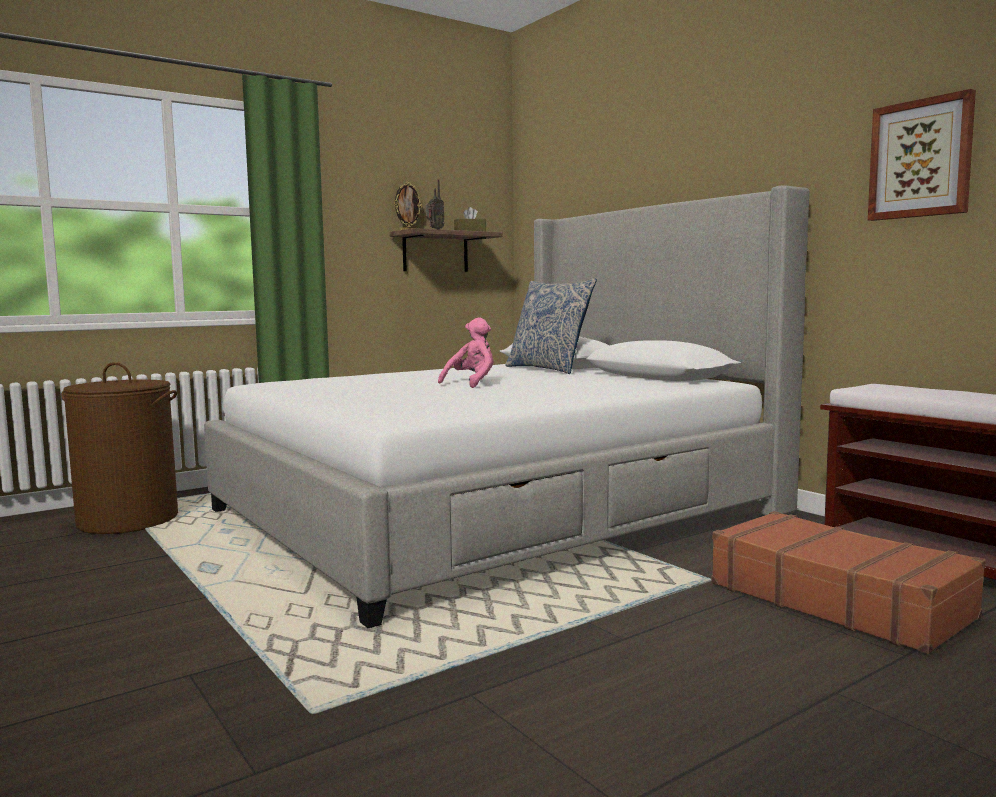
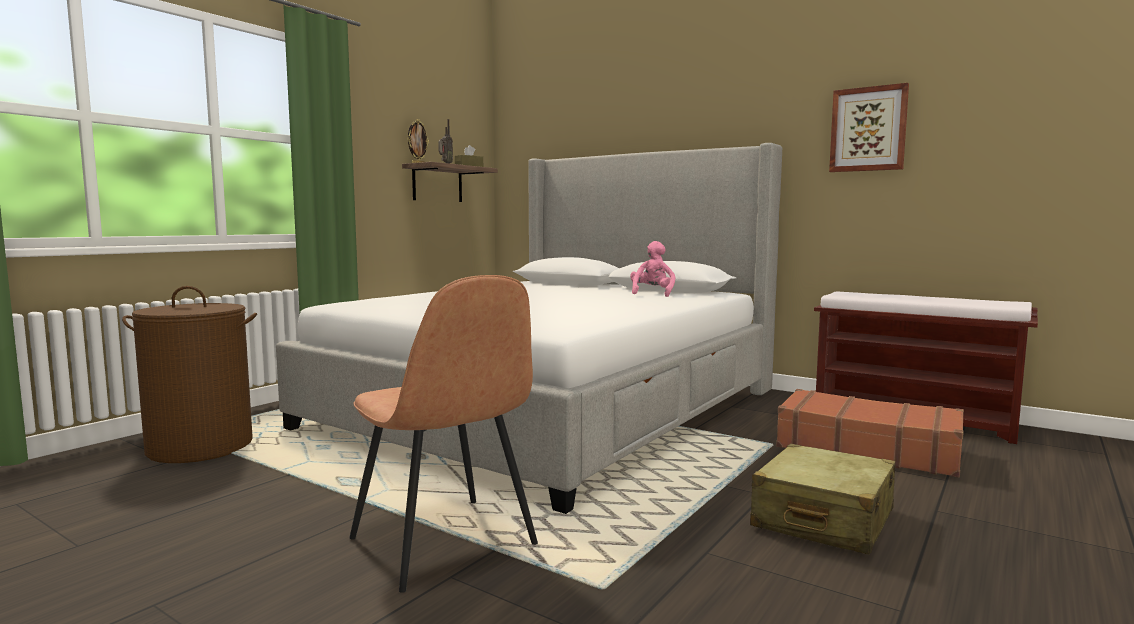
camera: 20 degrees left, 0 degrees up
(221, 642) = (444, 544): none -> brown chair
(472, 383) = (539, 299): pink plush toy -> pink plush toy (652, 294)
(549, 369) = (568, 286): pillow -> none
(661, 679) = (823, 519): none -> beige suitcase

